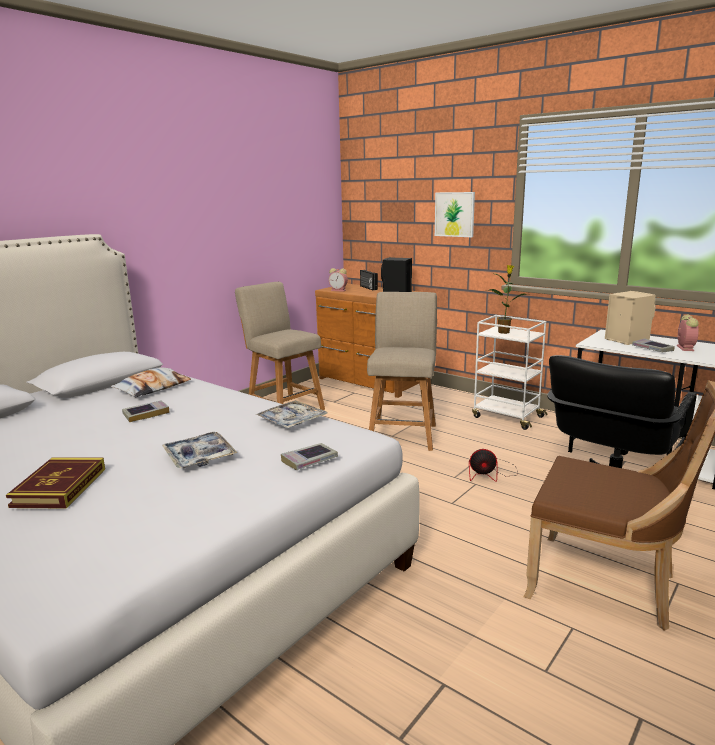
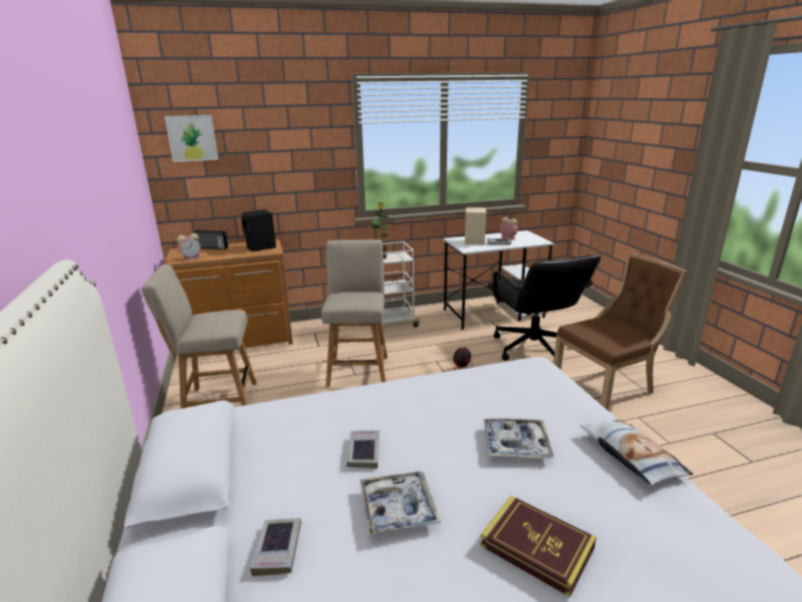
camera: 55 degrees left, 5 degrees up
(152, 388) = (278, 431): pillow -> pillow (631, 456)
(292, 421) = (473, 381): tray -> tray (398, 508)
(309, 460) = (566, 396): book -> book (278, 549)
(403, 434) = (358, 368): beige chair -> beige chair turned 45 degrees clockwise
(454, 214) = (297, 162): picture -> picture (192, 138)

